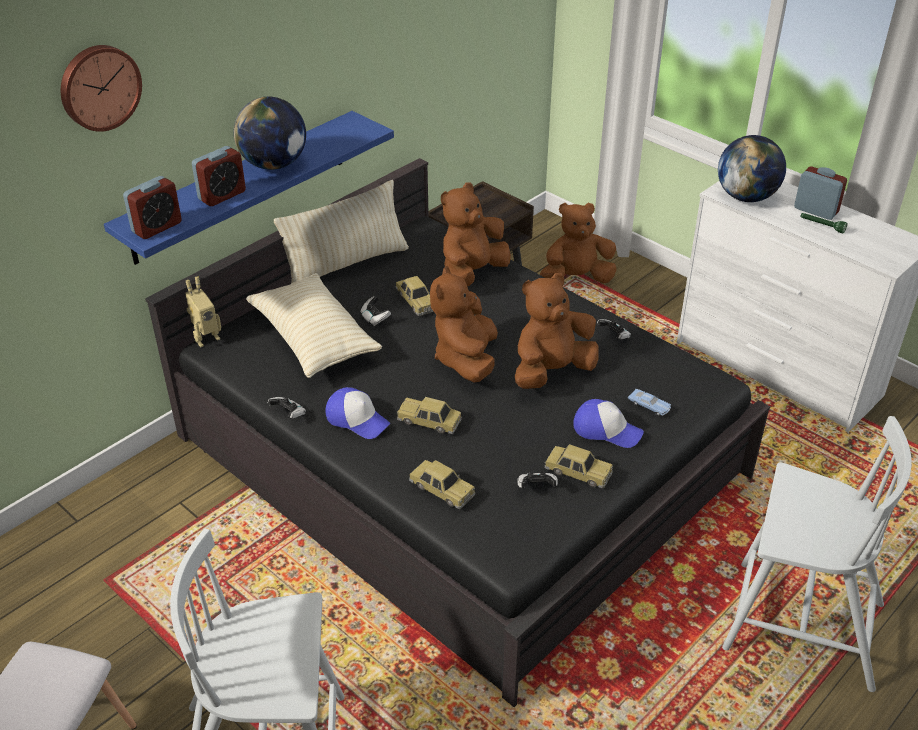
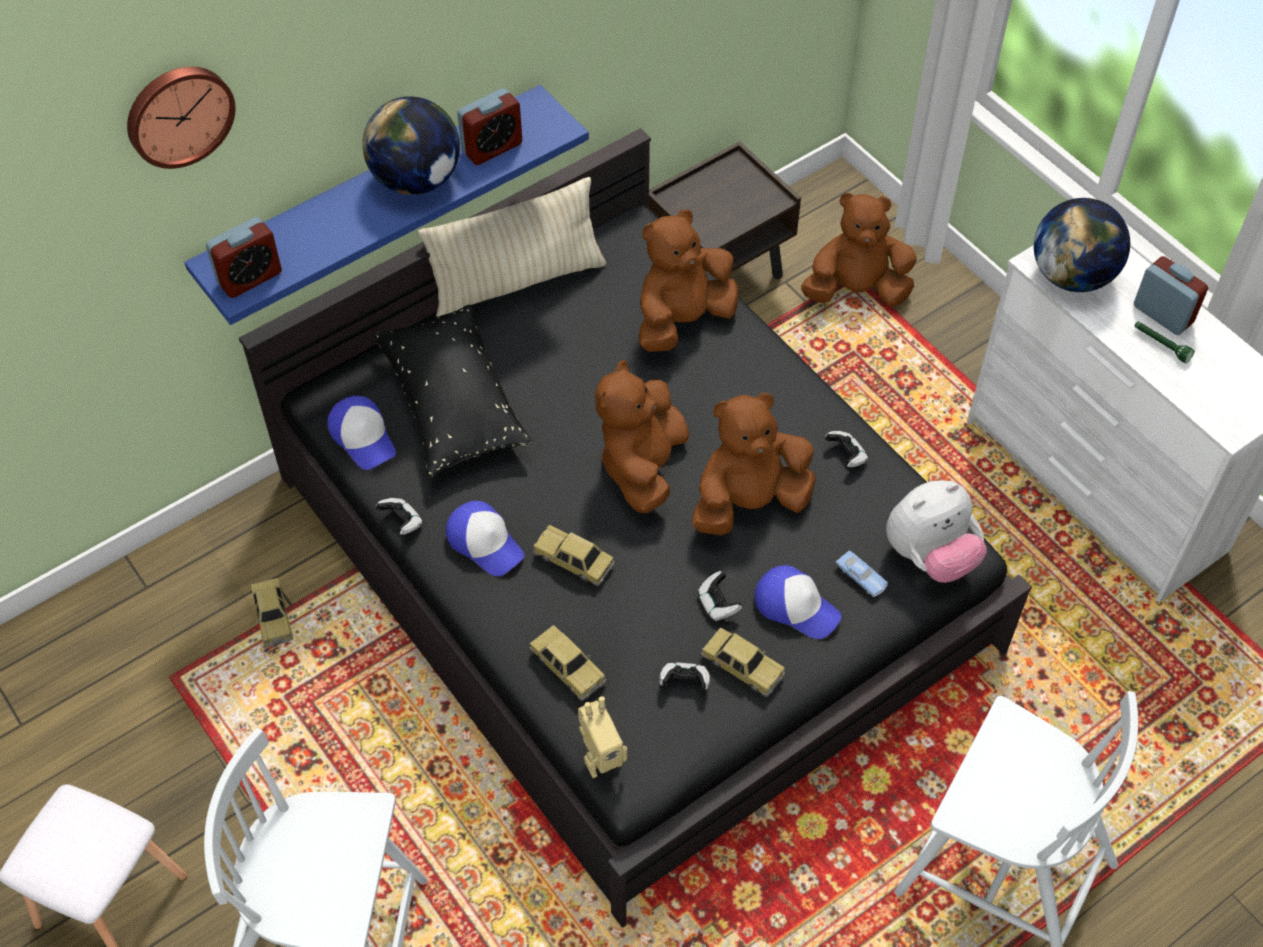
camera: 10 degrees right, 15 degrees up
(205, 337) = (316, 382): toy robot -> toy robot (600, 758)
(222, 195) = (340, 230): alarm clock -> alarm clock (492, 148)
(248, 366) = (363, 437): none -> cap
(314, 339) = (453, 405): beige pillow -> black pillow
(375, 318) = (538, 381): game controller -> game controller (718, 604)
(416, 301) = (597, 359): toy car -> toy car (273, 616)
(694, 387) = (930, 556): none -> plush toy

